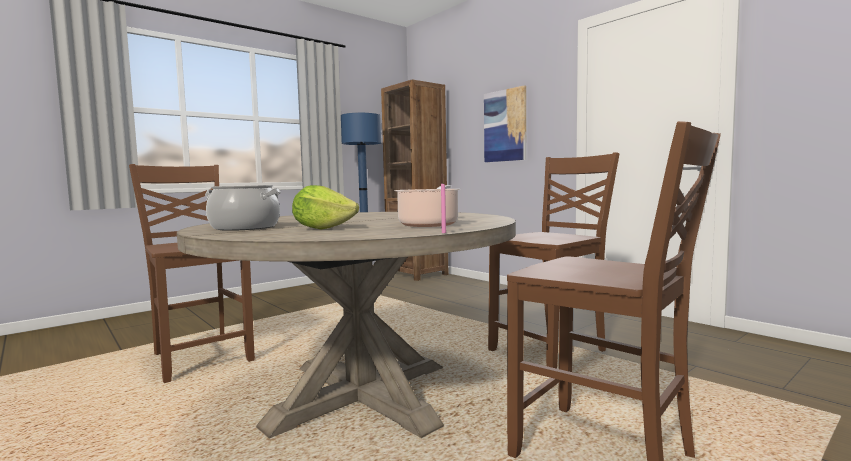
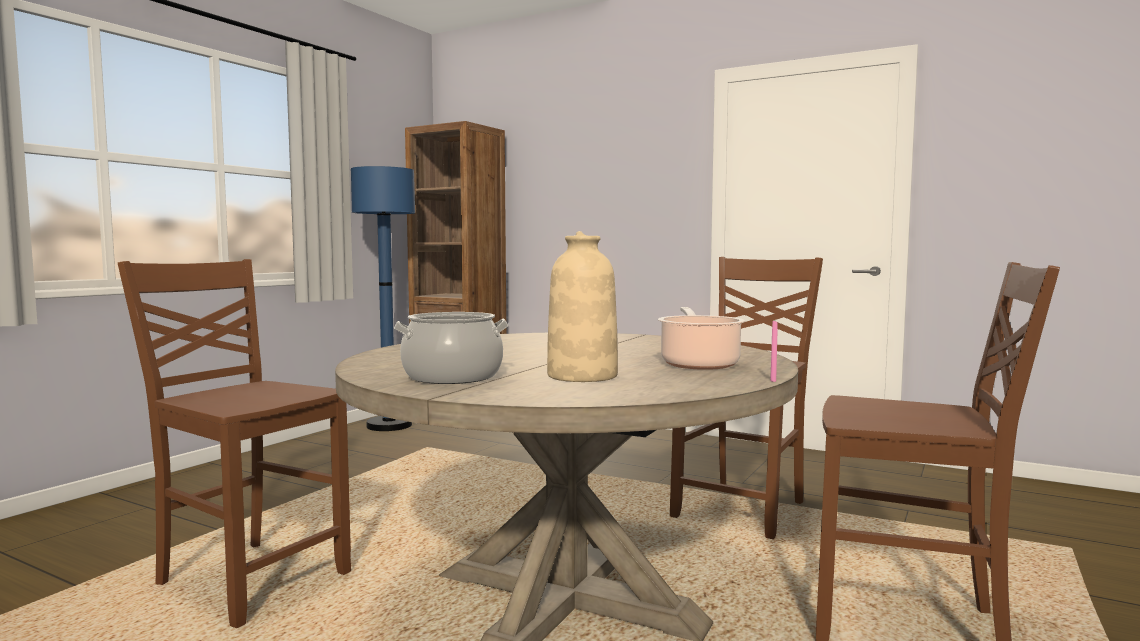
camera: 20 degrees left, 0 degrees up
(323, 228) = (581, 375): lettuce -> beige vase
(505, 125) = (603, 198): picture -> none

